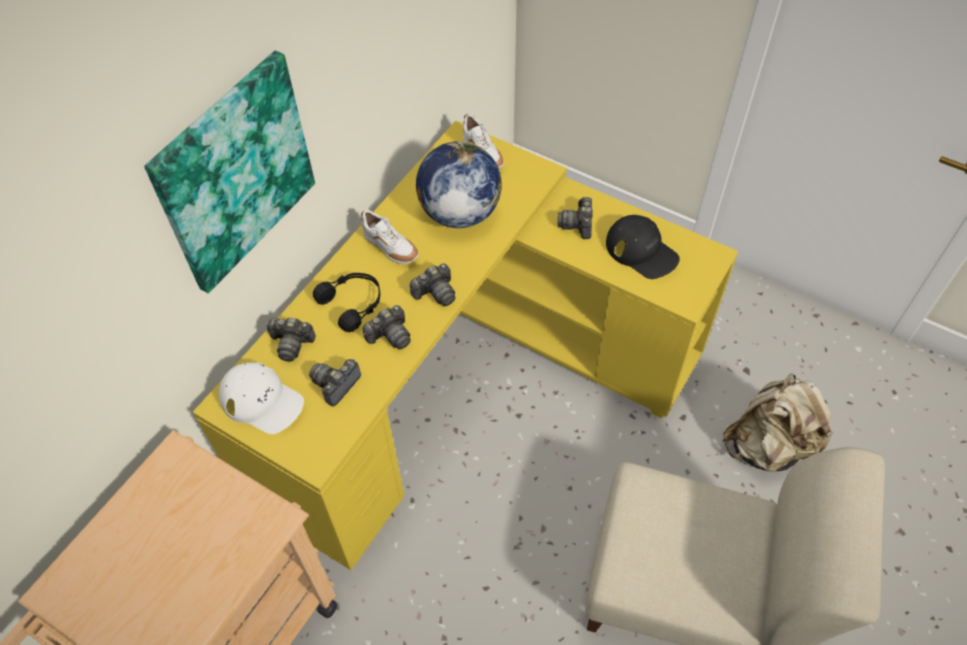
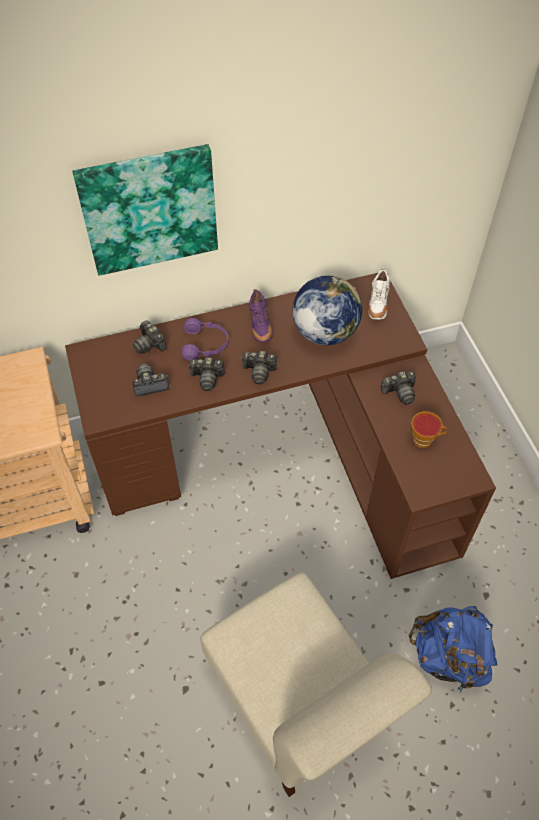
camera: 40 degrees right, 0 degrees up
(262, 401) = (103, 365): white cap -> none
(353, 303) = (205, 344): black headphones -> purple headphones
(390, 249) = (260, 327): white shoe -> purple shoe
(466, 379) = (287, 456): yellow desk -> brown desk
(578, 224) = (399, 392): camera -> camera turned 150 degrees counterclockwise
(641, 251) = (425, 439): black cap -> cup
(769, 446) = (449, 657): beige backpack -> blue backpack

